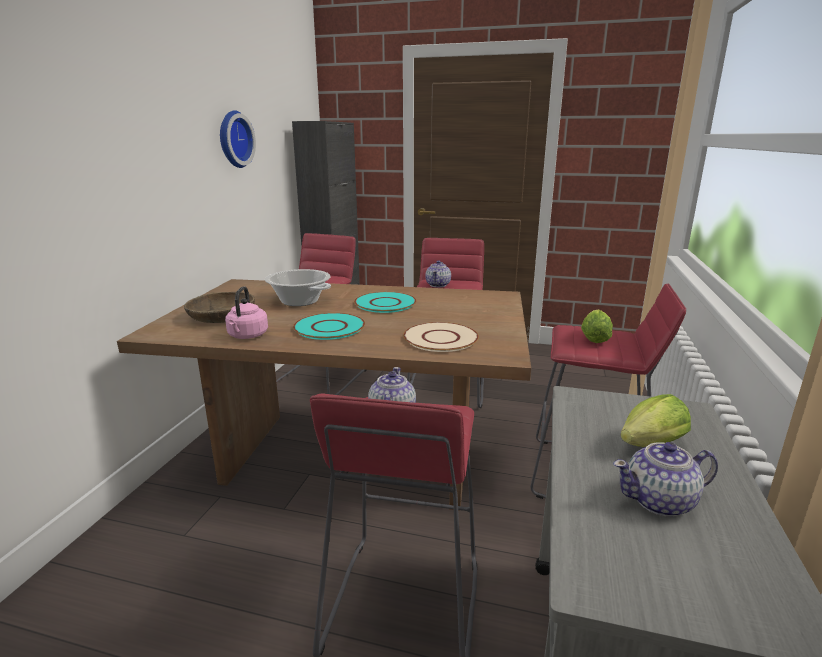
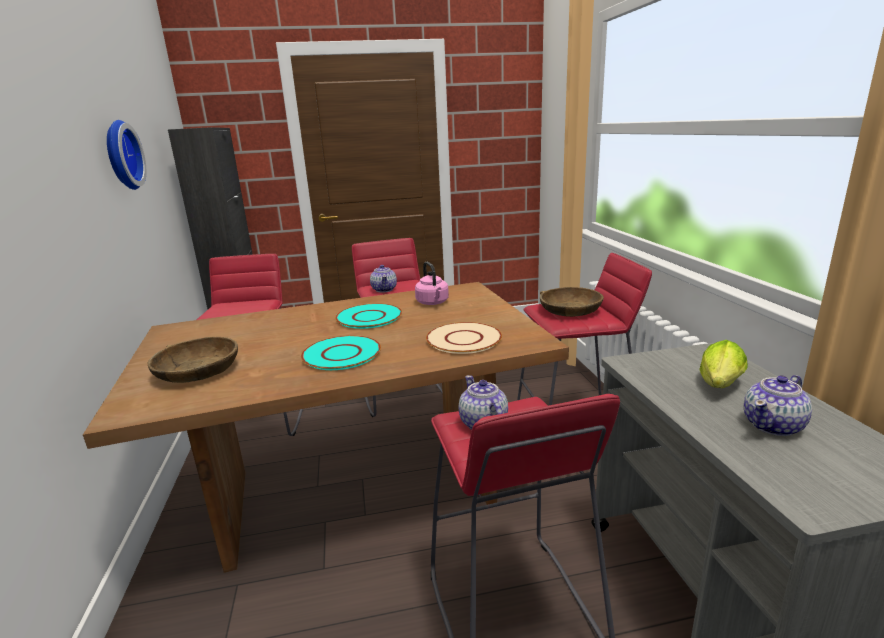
camera: 25 degrees left, 0 degrees up
(247, 336) = (258, 385): pink kettle -> pink kettle (433, 303)
(300, 301) = (272, 333): cooking pot -> none
(594, 338) = (569, 310): lettuce -> brown bowl

